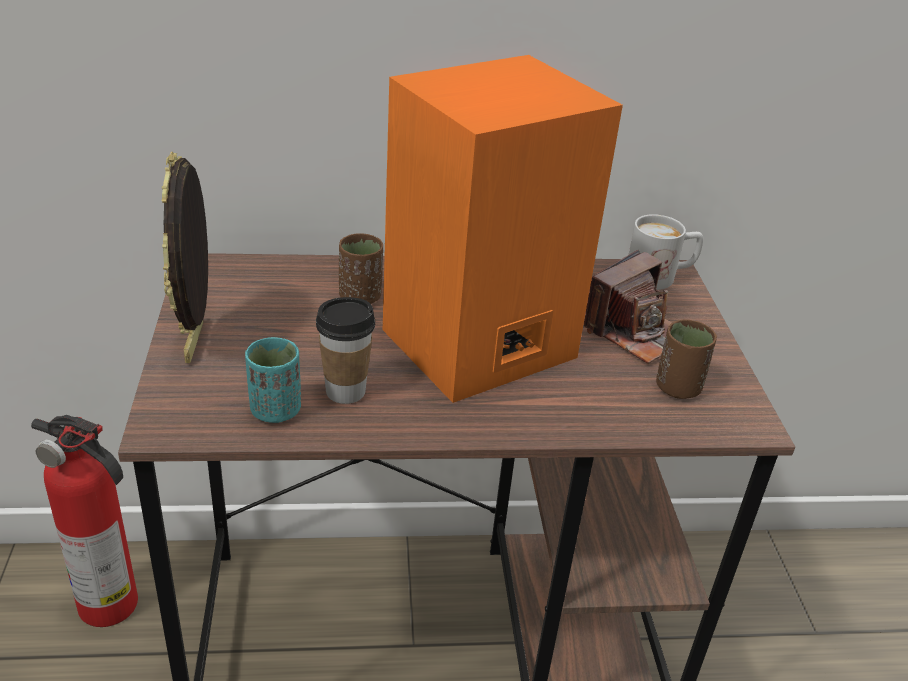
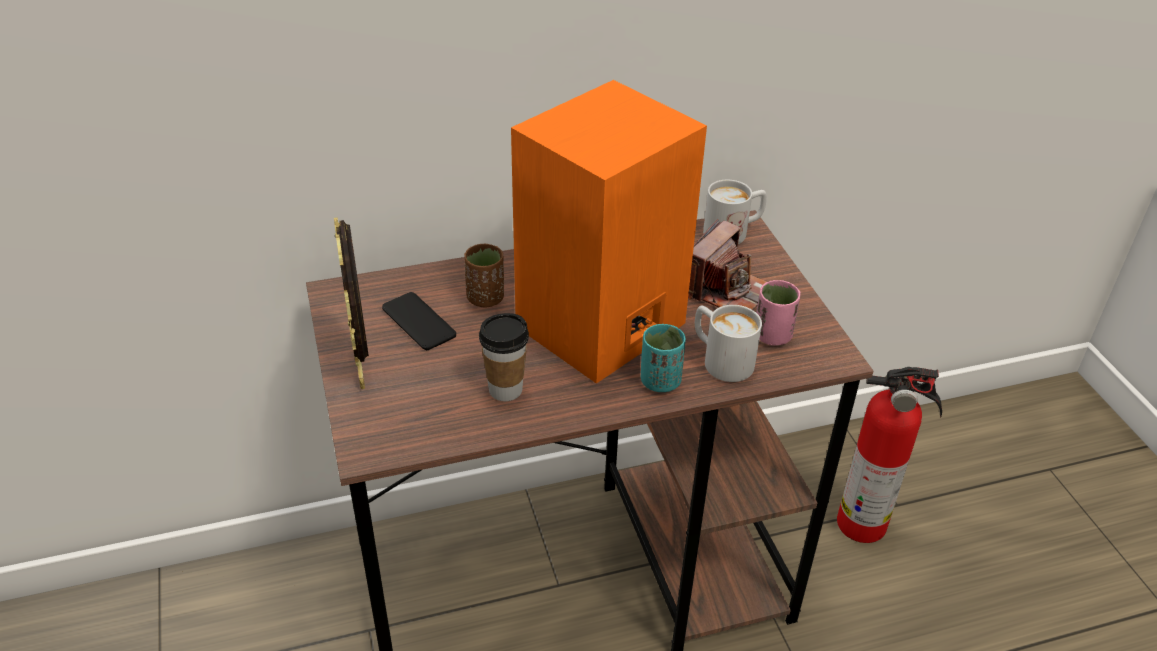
camera: 10 degrees left, 5 degrees up
(112, 605) = (274, 605): fire extinguisher -> fire extinguisher (865, 524)
(275, 410) = (454, 417): turquoise cup -> turquoise cup (660, 381)
(278, 308) = (419, 322): none -> phone
(608, 402) = (720, 359): none -> white mug
(677, 388) = (772, 336): brown cup -> pink cup

